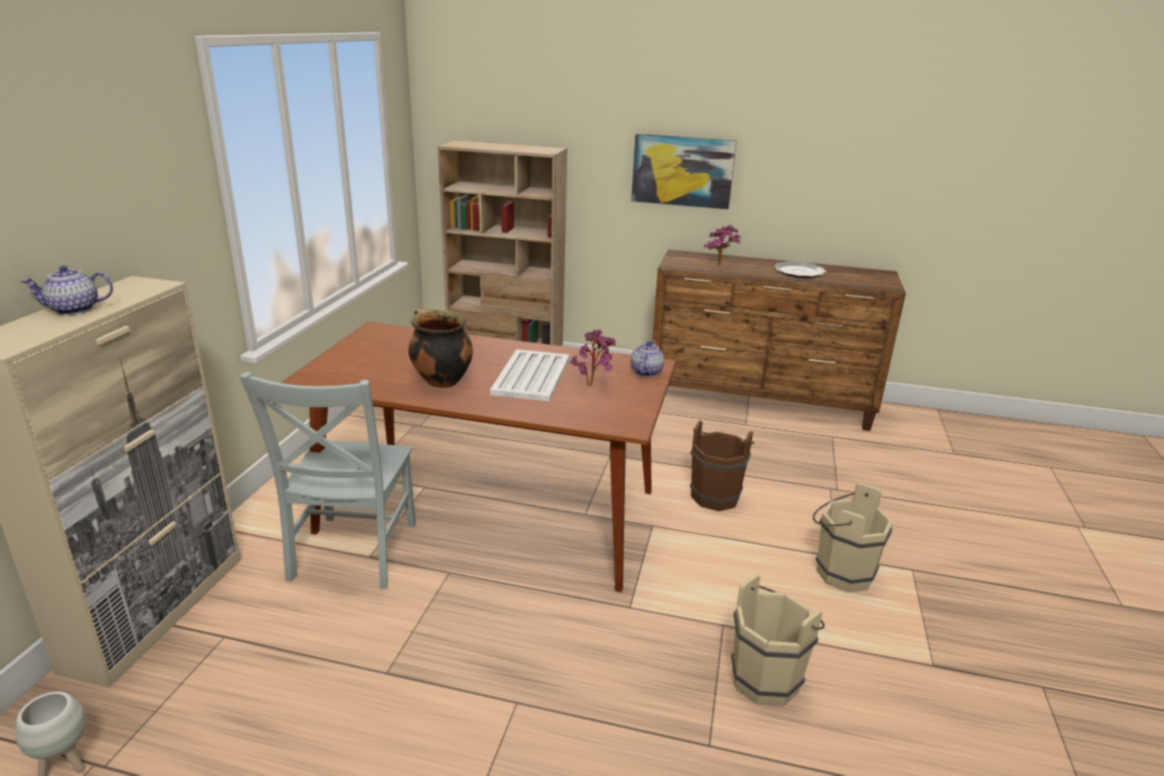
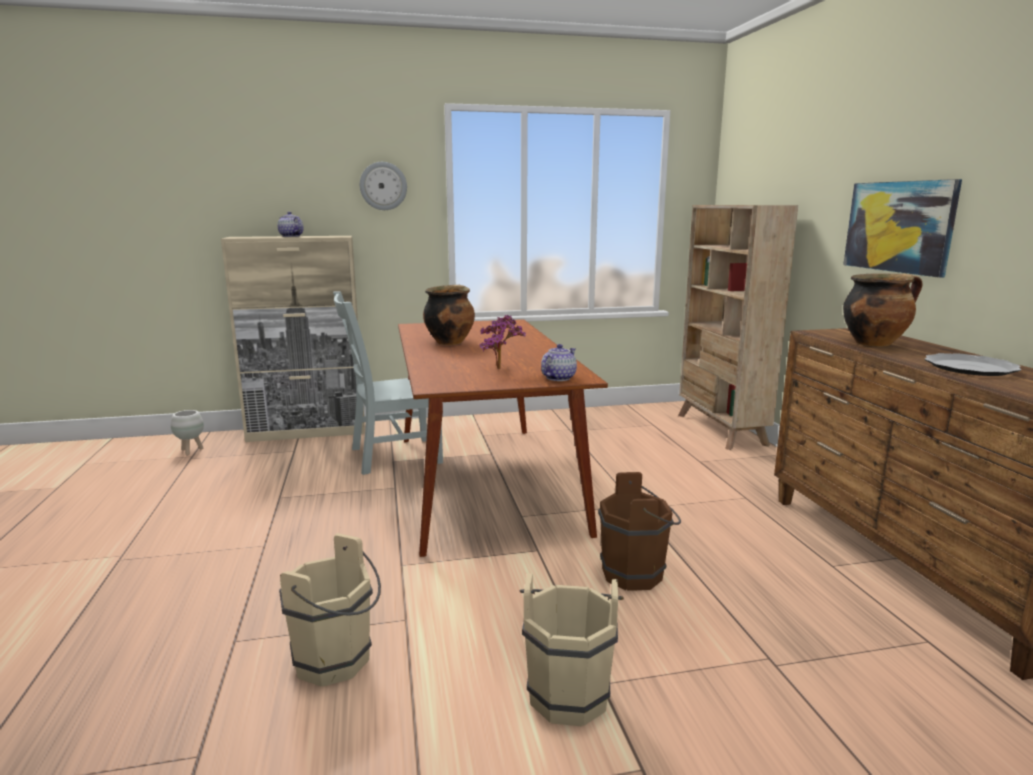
camera: 65 degrees right, 10 degrees down
(150, 182) = (383, 186): none -> wall clock
(532, 375) = (493, 355): white tray -> none
(646, 372) = (558, 378): teapot -> teapot turned 45 degrees counterclockwise
(721, 265) = (874, 343): potted plant -> cooking pot

